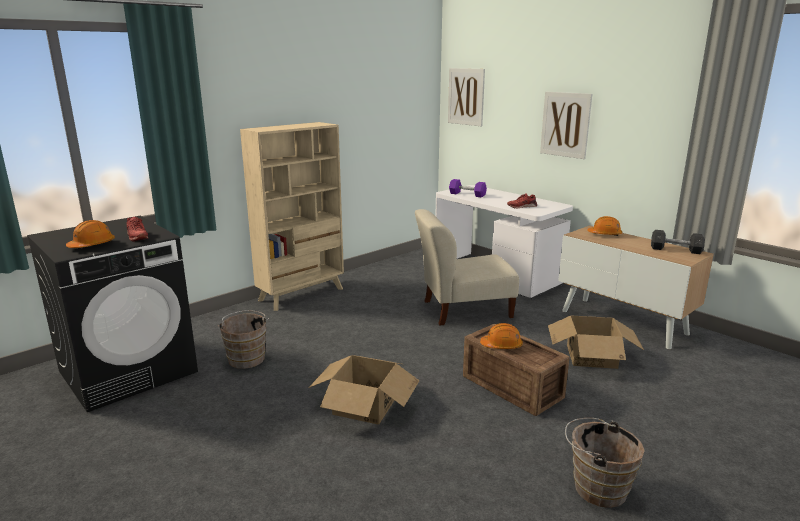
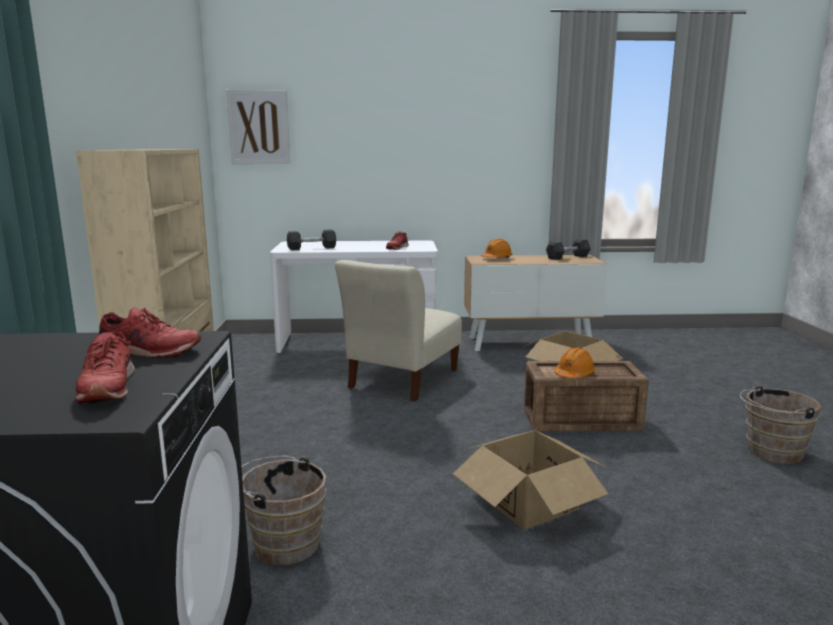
camera: 50 degrees left, 5 degrees down
(92, 245) = (107, 387): orange hard hat -> red shoe
(467, 194) = (312, 248): purple dumbbell -> grey dumbbell
(565, 124) = (410, 151): picture -> none

